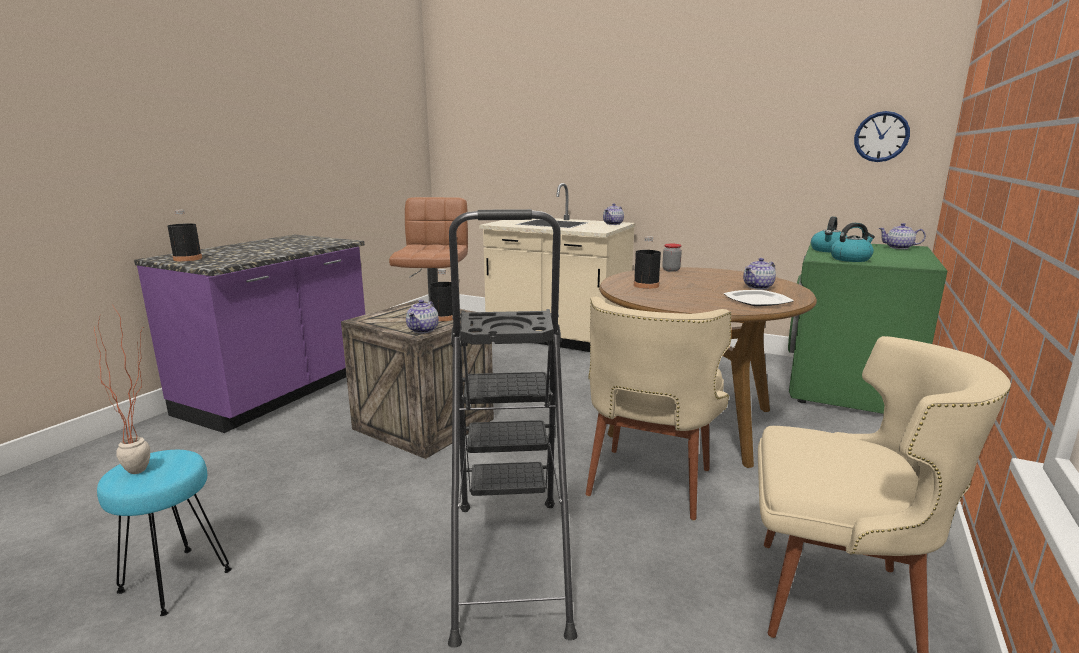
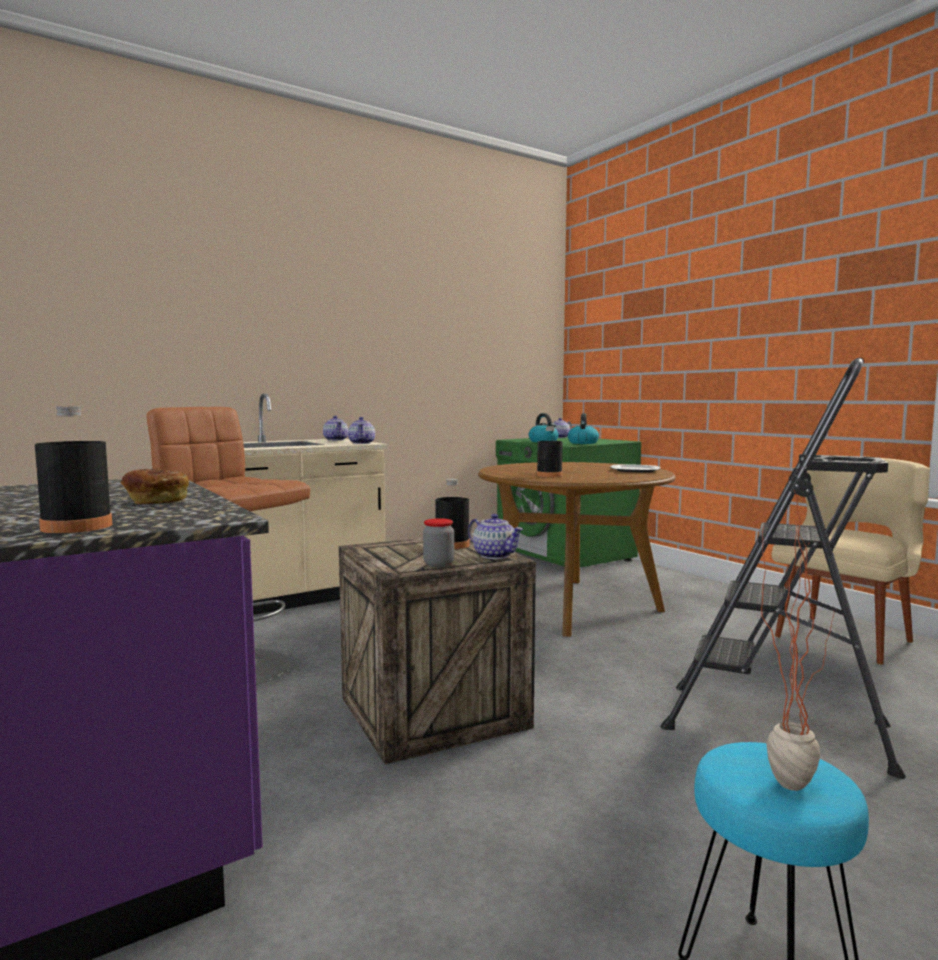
camera: 60 degrees left, 10 degrees down
(262, 253) = (155, 501): none -> bread
(650, 482) = (666, 644): beige chair -> none
(671, 270) = (500, 467): jar -> jar (438, 564)
(758, 287) = (593, 466): teapot -> teapot (362, 443)
(881, 136) = (527, 352): wall clock -> none

